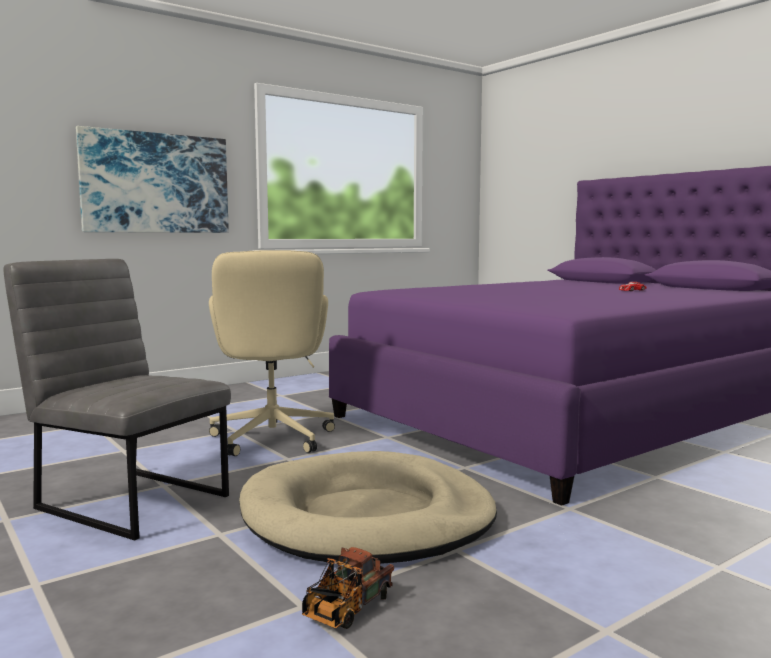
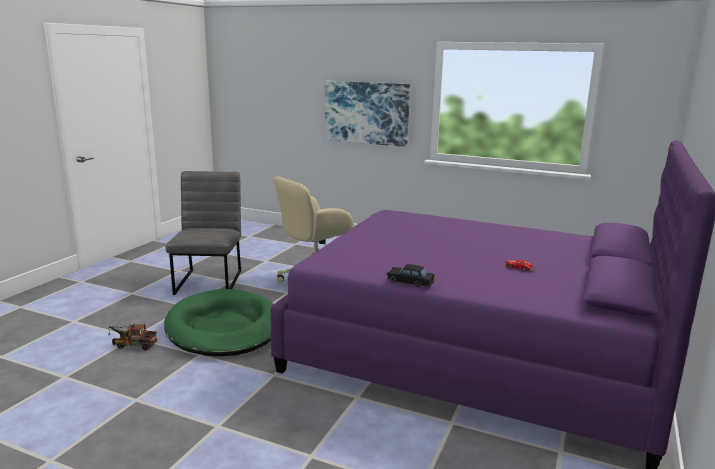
camera: 60 degrees right, 10 degrees up
(367, 517) = (224, 328): beige dog bed -> green dog bed
(664, 302) = (410, 282): none -> black toy car

